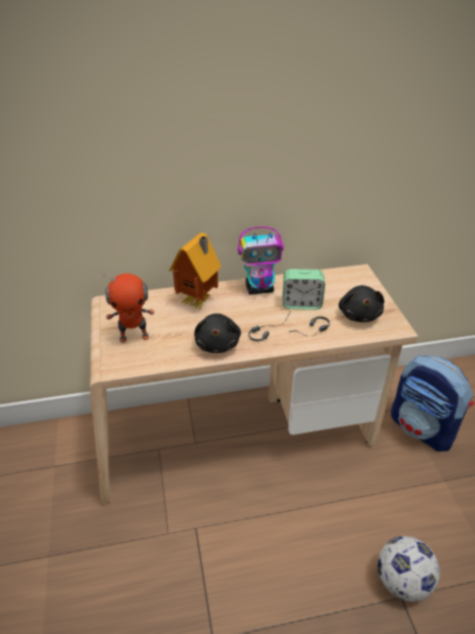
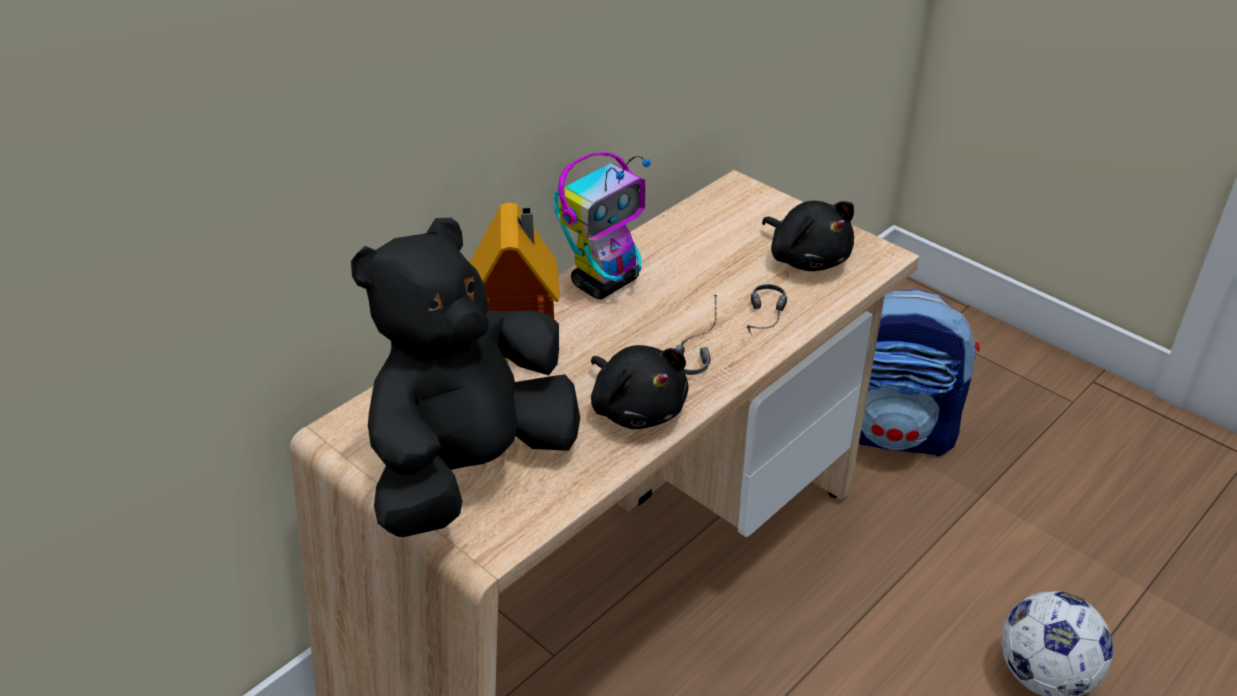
camera: 35 degrees left, 0 degrees up
(134, 336) = (471, 468): toy robot -> black plush toy
(301, 303) = (702, 279): alarm clock -> none

